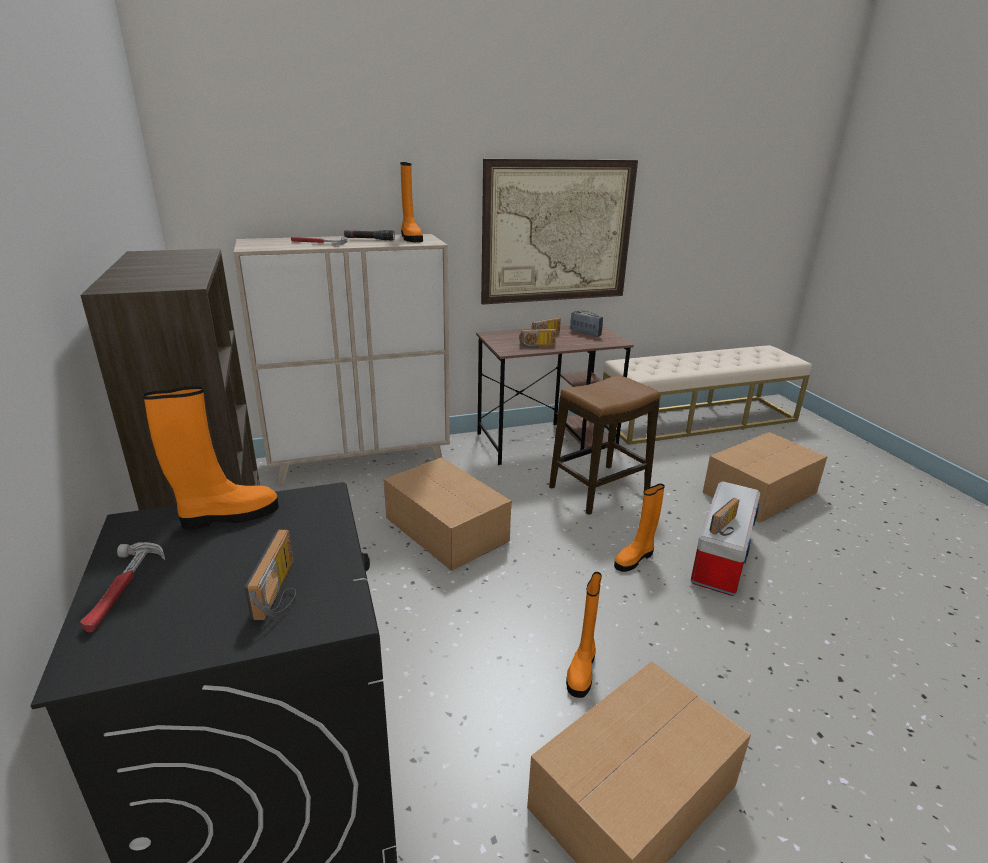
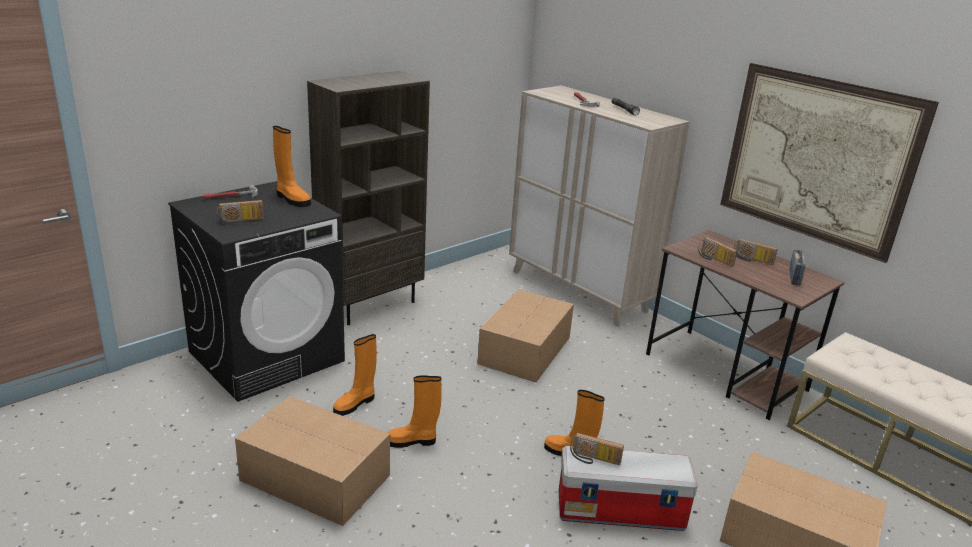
camera: 65 degrees right, 0 degrees up
(410, 238) = (654, 118): orange boot -> orange boot (355, 404)
(599, 489) = (666, 418): stool -> none

